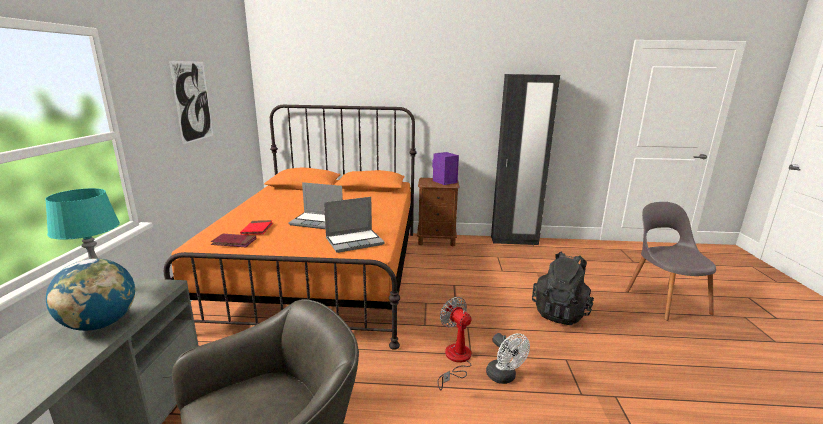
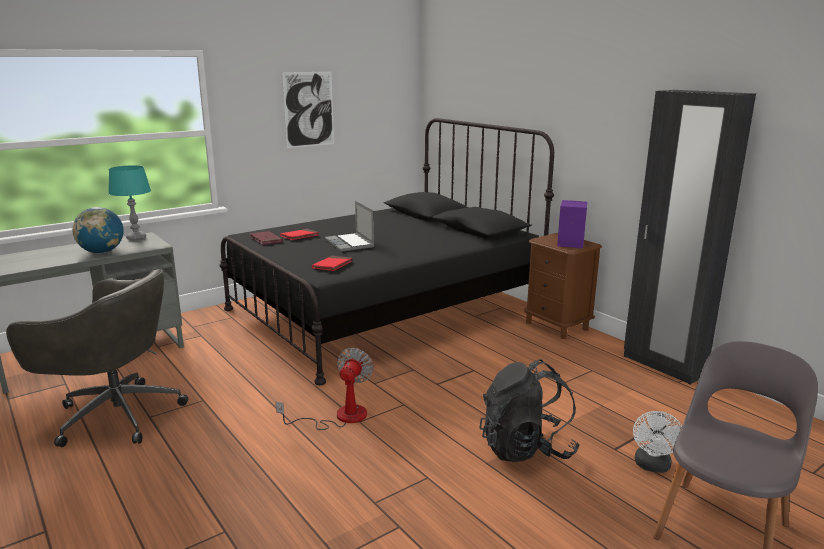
camera: 50 degrees right, 0 degrees up
(323, 273) = (385, 310): orange bed -> black bed
(355, 241) = (332, 265): laptop -> red book
(504, 377) = (346, 450): white fan -> white fan (652, 466)

